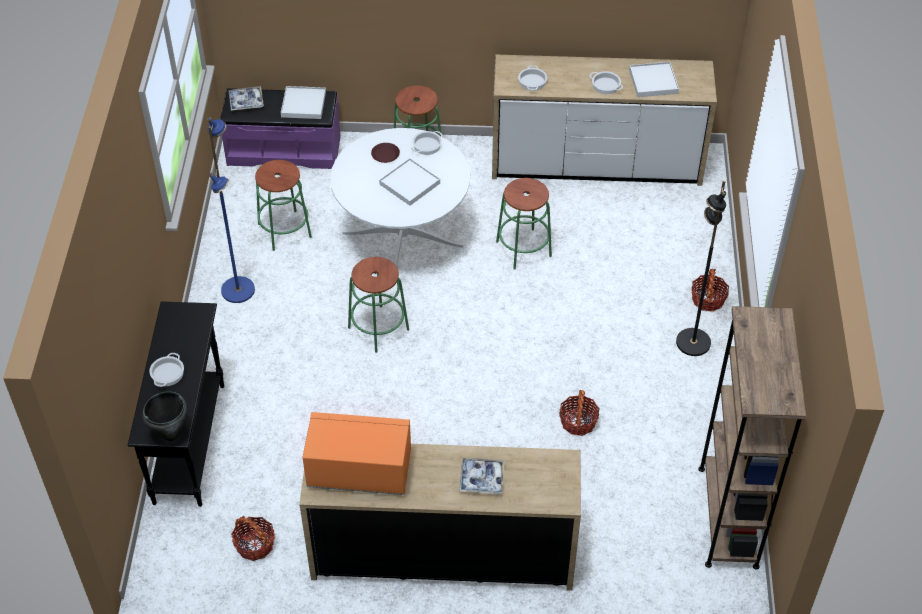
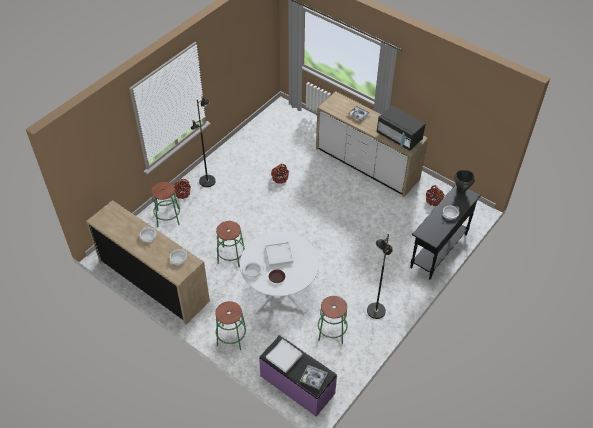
camera: 145 degrees left, 0 degrees up
(239, 290) = (375, 310): blue floor lamp -> black floor lamp
(359, 470) = (399, 137): orange microwave -> black microwave
(378, 328) = (325, 256): green stool -> green stool (168, 217)
(653, 81) = (125, 225): white tray -> none
(728, 516) = (261, 125): brown bookcase -> none

